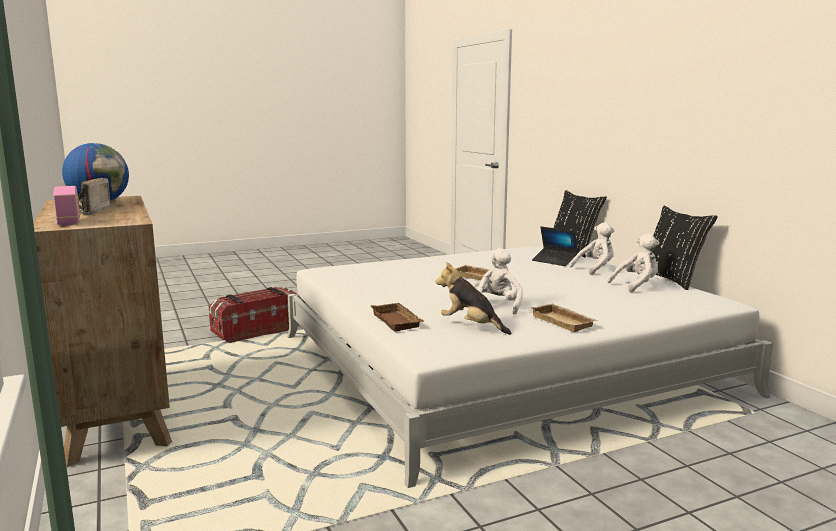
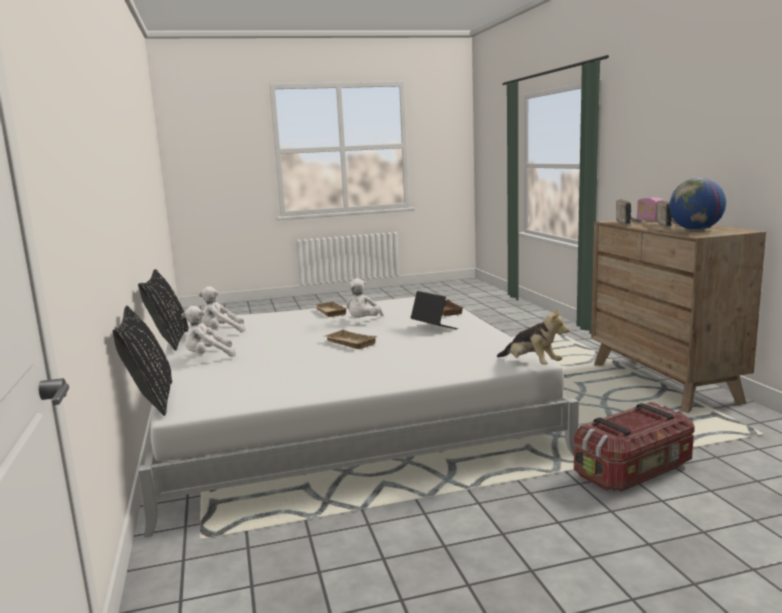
camera: 170 degrees left, 0 degrees up
(119, 217) = (628, 222): none -> radio
(471, 326) = (395, 309): plush toy -> plush toy (531, 364)
(554, 261) = (227, 372): laptop -> laptop (434, 328)

